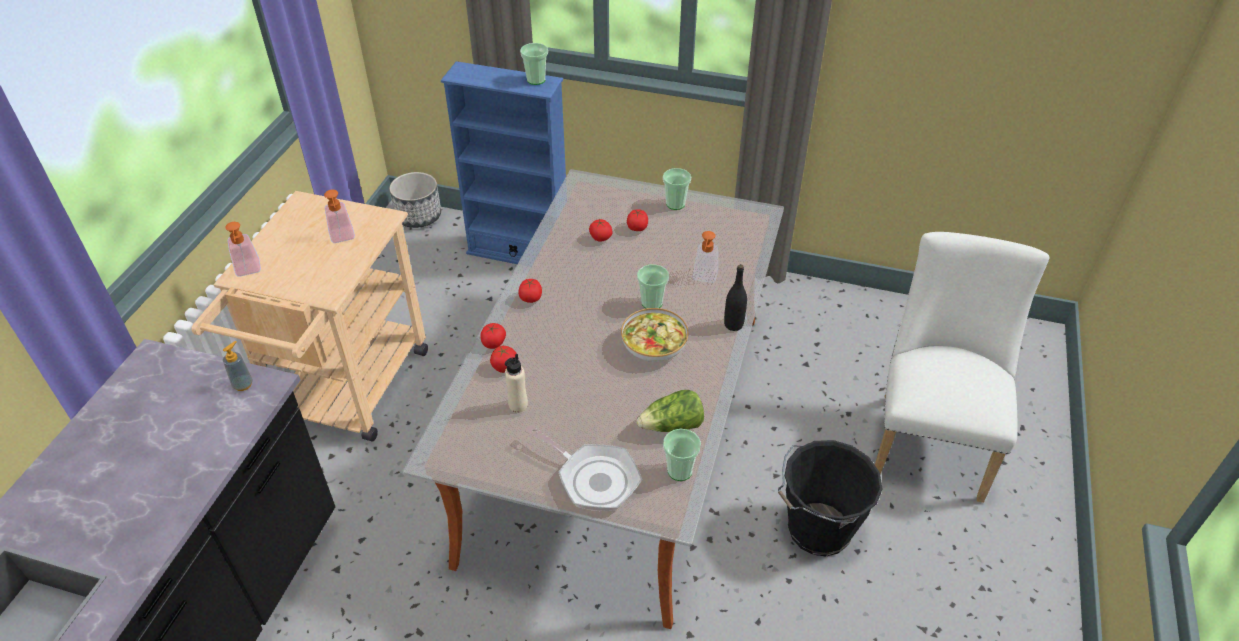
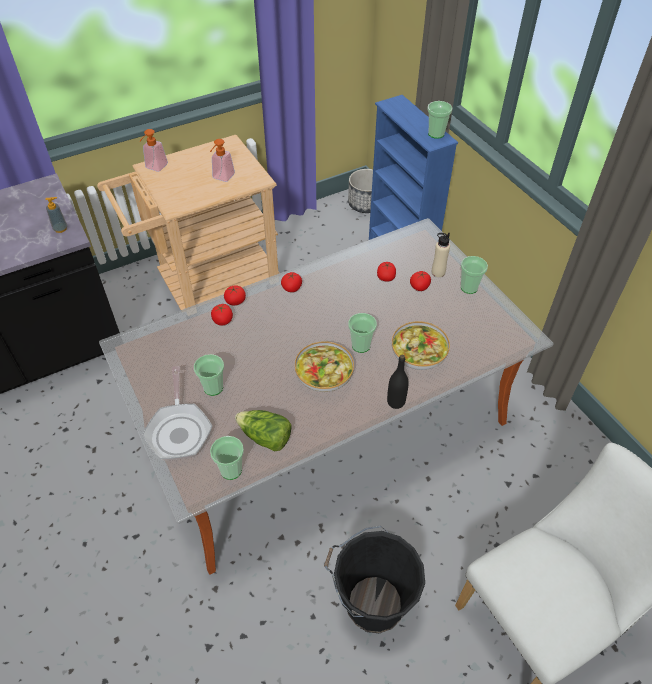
camera: 45 degrees right, 5 degrees up
(518, 405) = (199, 350): beige bottle -> beige bottle (438, 272)
(575, 424) = (213, 387): none -> cup
(704, 278) = (419, 354): soap dispenser -> bowl

